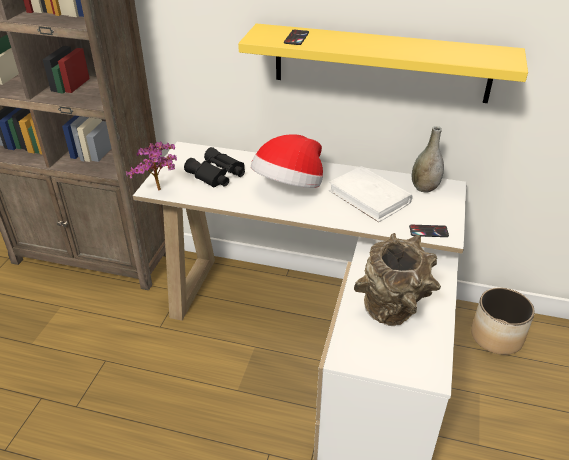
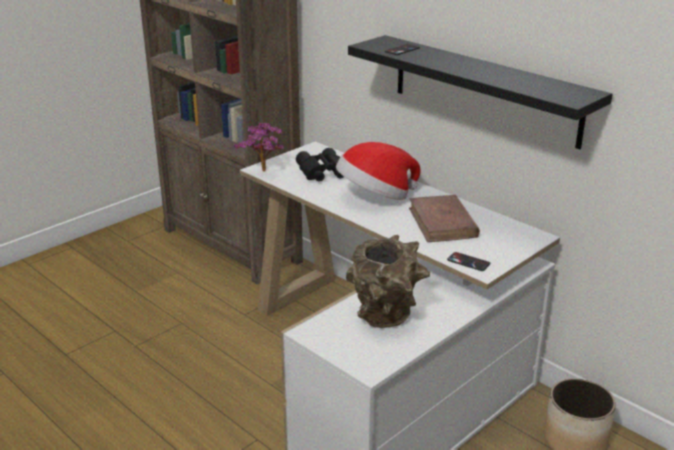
camera: 30 degrees right, 10 degrees down
(369, 197) = (442, 223): white book -> brown book
(381, 63) = (484, 90): yellow shelf -> black shelf
(424, 188) = (507, 230): grey vase -> none

